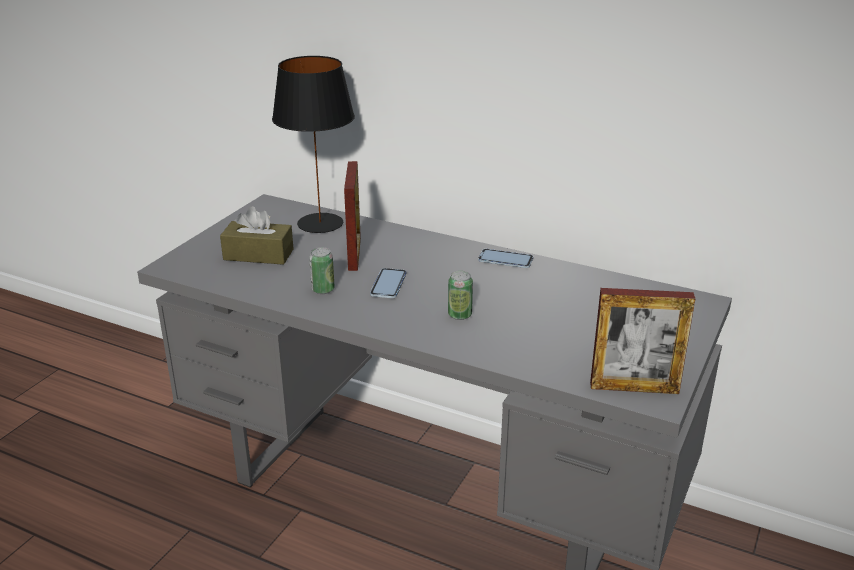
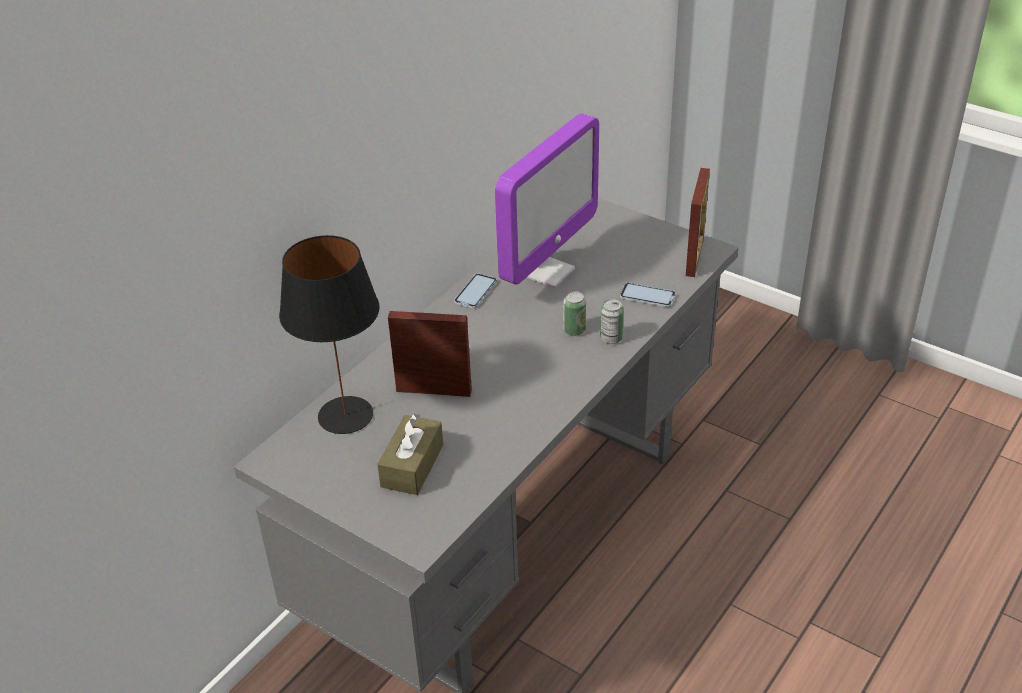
camera: 80 degrees left, 10 degrees up
(323, 290) = (507, 415): can -> can (611, 338)
(388, 284) = (507, 370): phone -> phone (647, 296)
(556, 293) = (546, 271): none -> monitor

